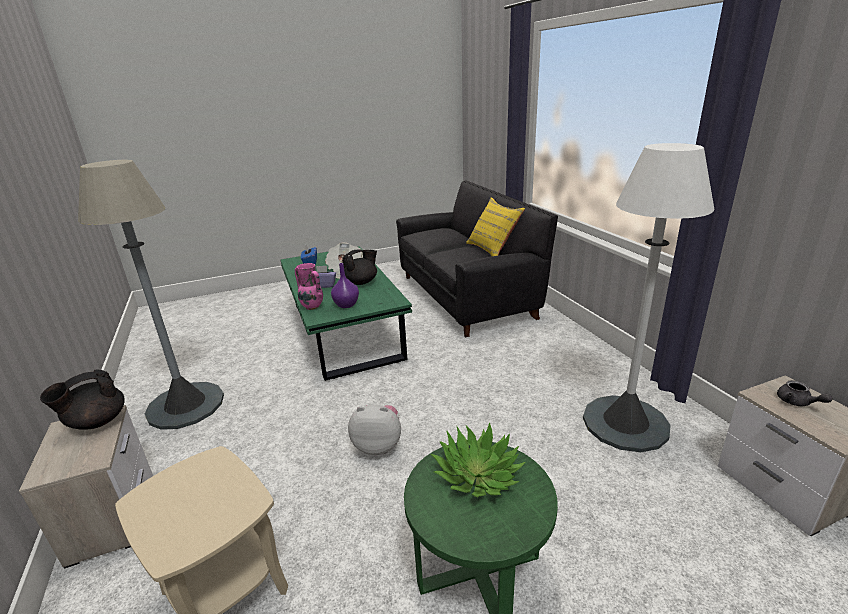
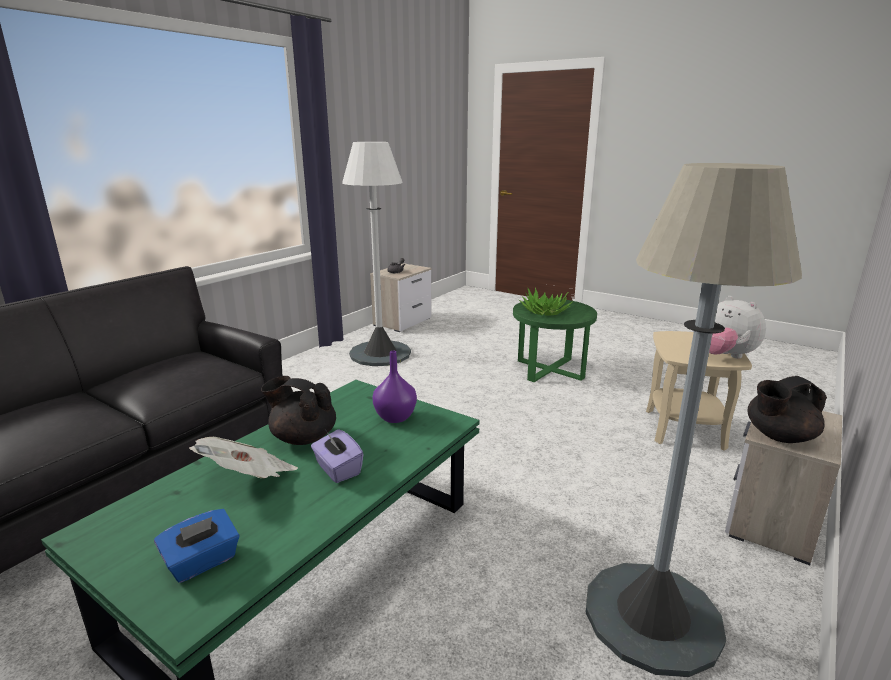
camera: 125 degrees left, 5 degrees down
(96, 422) = (778, 436): black teapot -> black teapot turned 150 degrees clockwise
(312, 307) = (425, 440): pink vase -> none
(378, 445) = (511, 428): plush toy -> plush toy (724, 356)
(493, 249) = (140, 362): yellow pillow -> none

